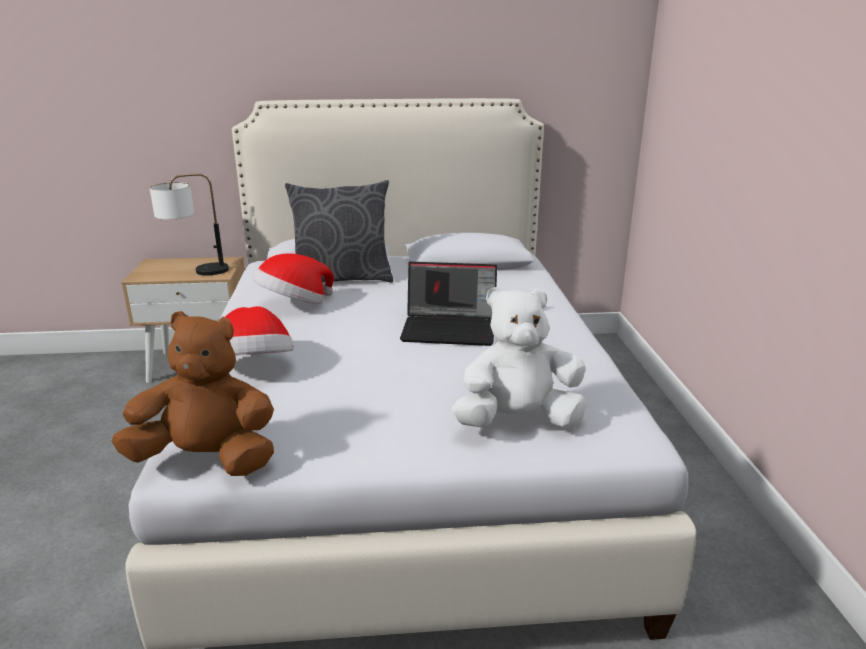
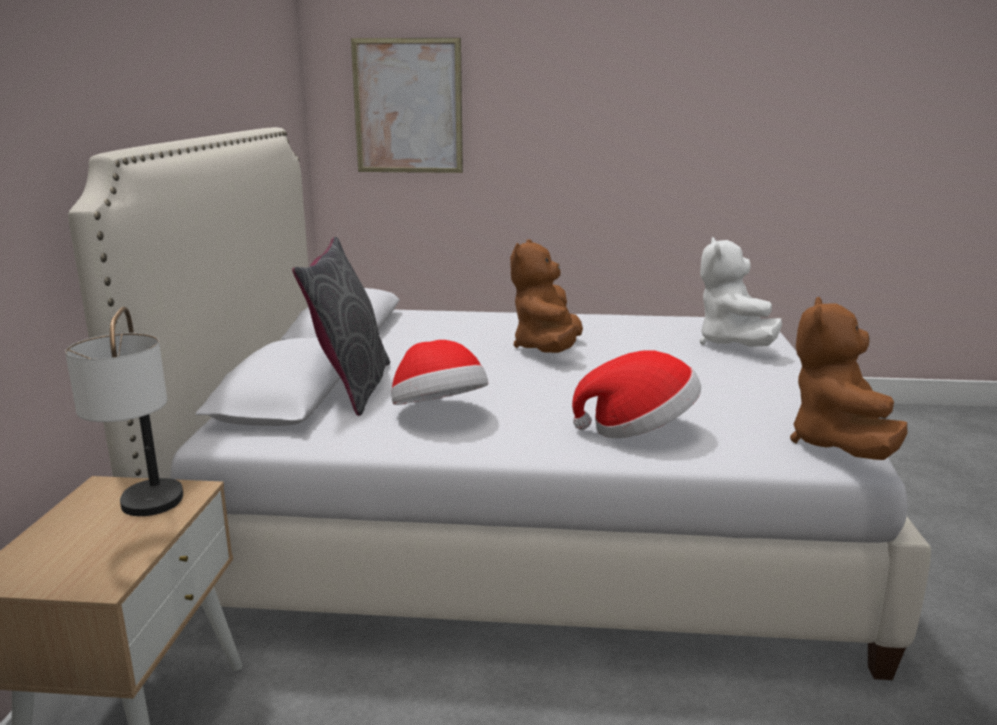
camera: 80 degrees left, 5 degrees down
(450, 329) = (547, 349): laptop -> brown plush toy
(686, 92) = (408, 106): none -> picture

